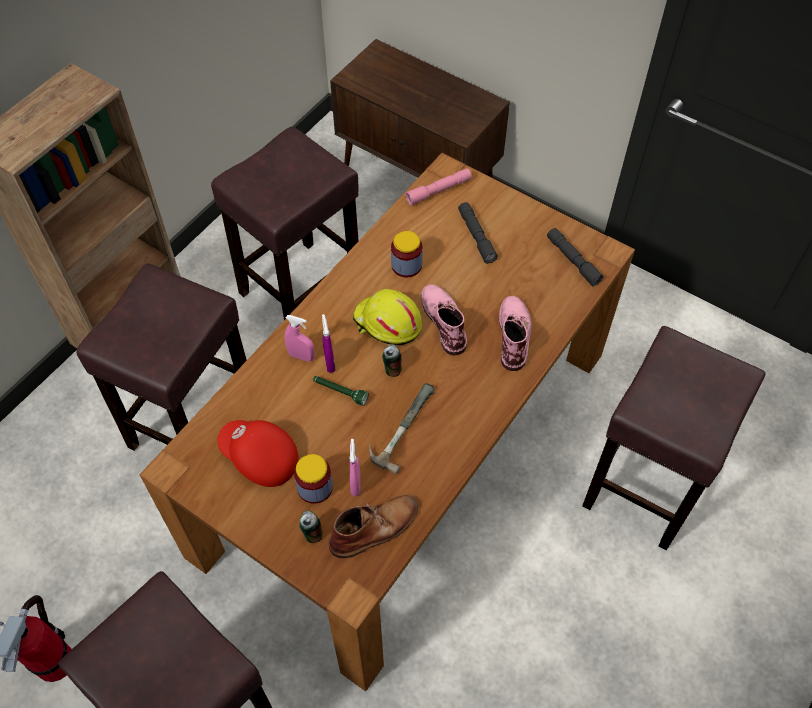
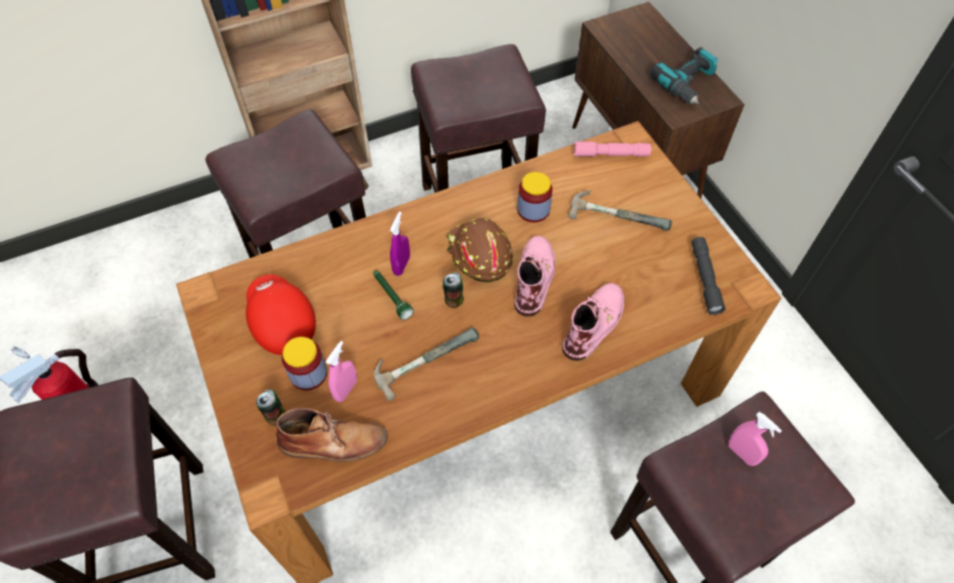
camera: 30 degrees right, 0 degrees up
(301, 356) = (381, 248): pink spray bottle -> pink spray bottle (741, 453)
(387, 323) = (478, 255): yellow hard hat -> brown hard hat
(454, 102) = (687, 84): none -> power drill
(476, 236) = (620, 212): grey flashlight -> hammer

